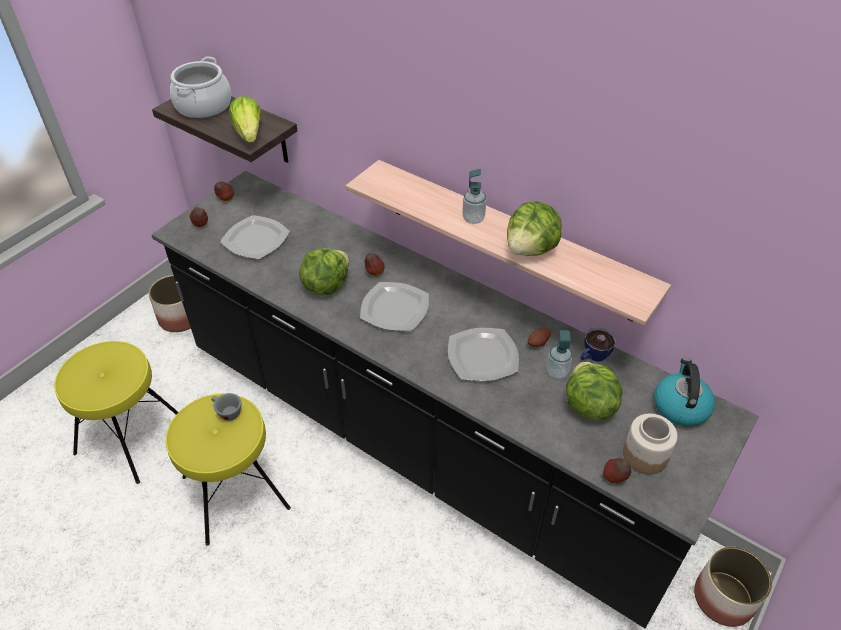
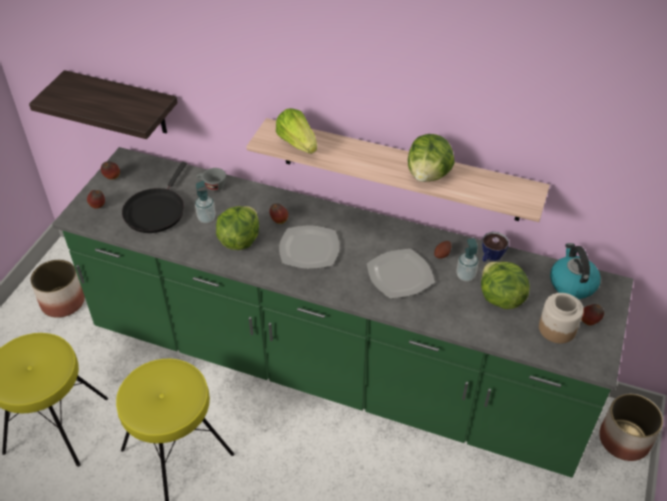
camera: 15 degrees left, 0 degrees up
(204, 106) = (80, 93): cooking pot -> none
(227, 412) = (168, 375): grey cup -> grey cup (212, 186)
(249, 133) = (135, 112): lettuce -> lettuce (297, 143)
(255, 239) = (156, 210): plate -> black frying pan
(420, 442) = (333, 368): black counter -> green counter
(473, 219) = (370, 157): soap dispenser -> soap dispenser (206, 218)
(614, 478) = (539, 352): apple -> apple (589, 322)

